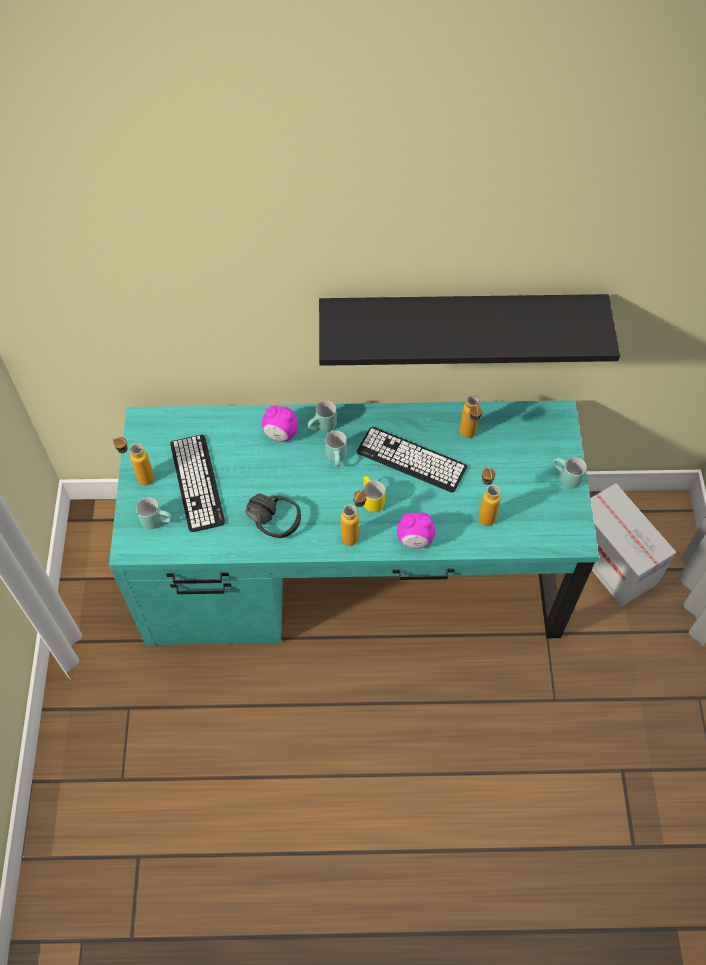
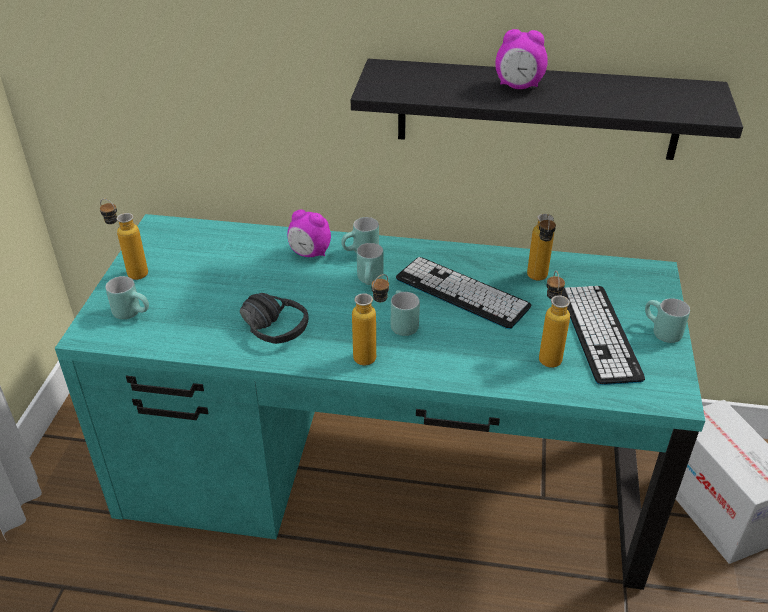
camera: 10 degrees right, 20 degrees down
(197, 483) = (195, 284): keyboard -> keyboard (599, 334)
(370, 500) = (400, 324): yellow mug -> turquoise mug
(415, 540) = (450, 370): alarm clock -> alarm clock (518, 87)

